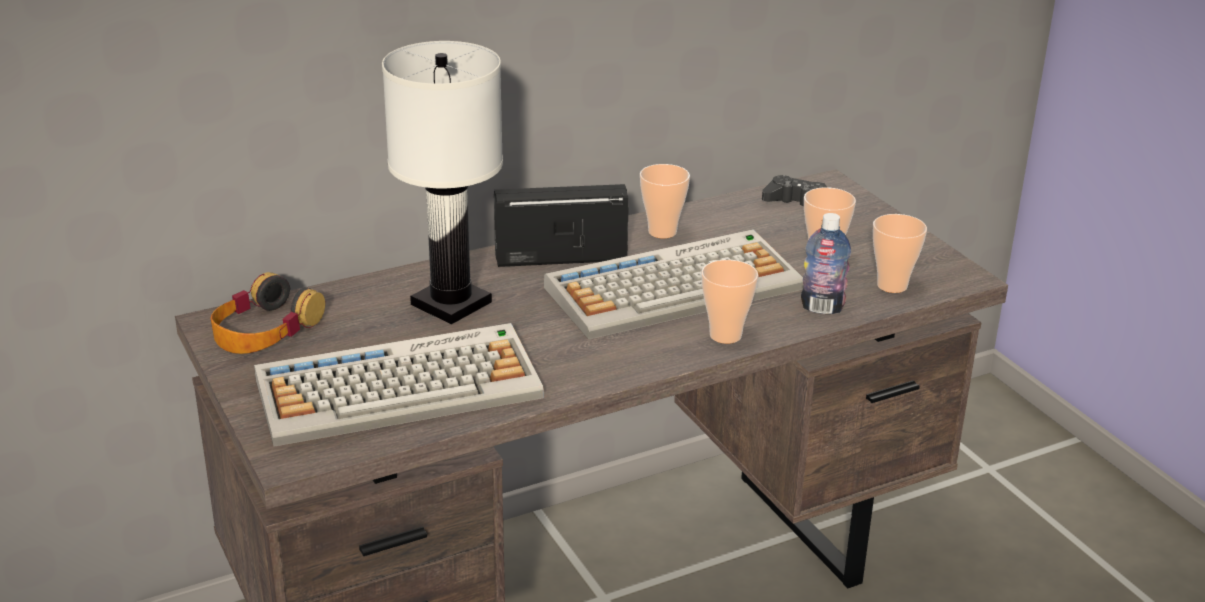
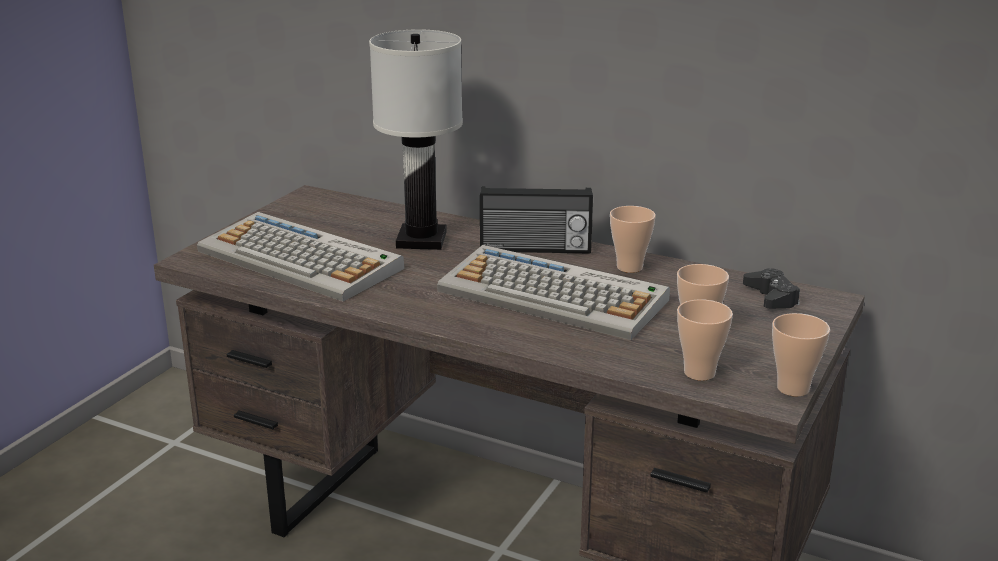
camera: 55 degrees right, 5 degrees down
(265, 329) = (319, 207): headphones -> none
(560, 256) = (535, 249): radio -> radio turned 135 degrees clockwise
(725, 335) = (512, 332): cup -> cup (793, 388)
(822, 308) = (612, 355): bottle -> none

